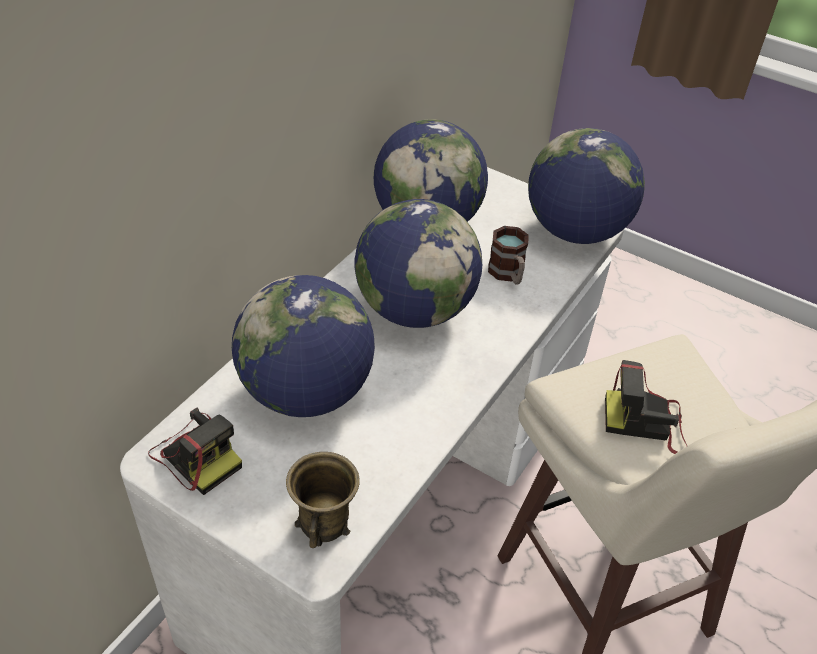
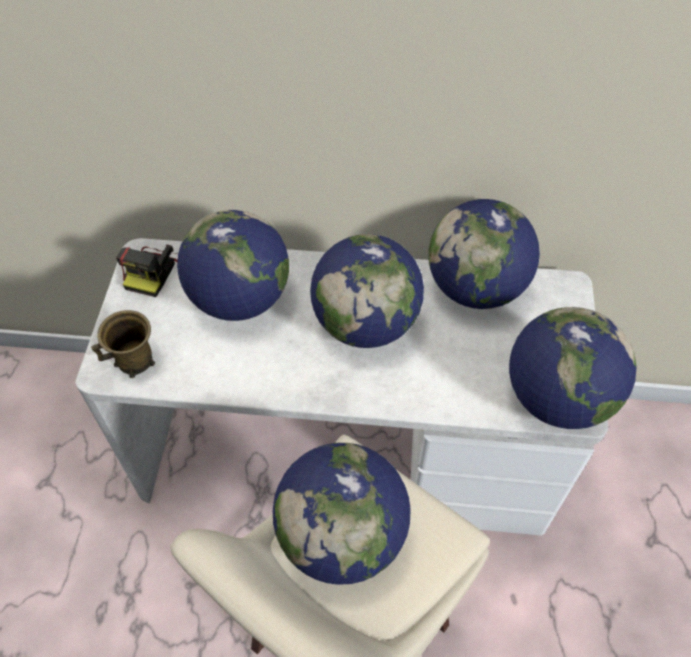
camera: 65 degrees right, 10 degrees up
(508, 274) = (455, 369): mug -> none
(646, 423) = (342, 536): camera -> globe

